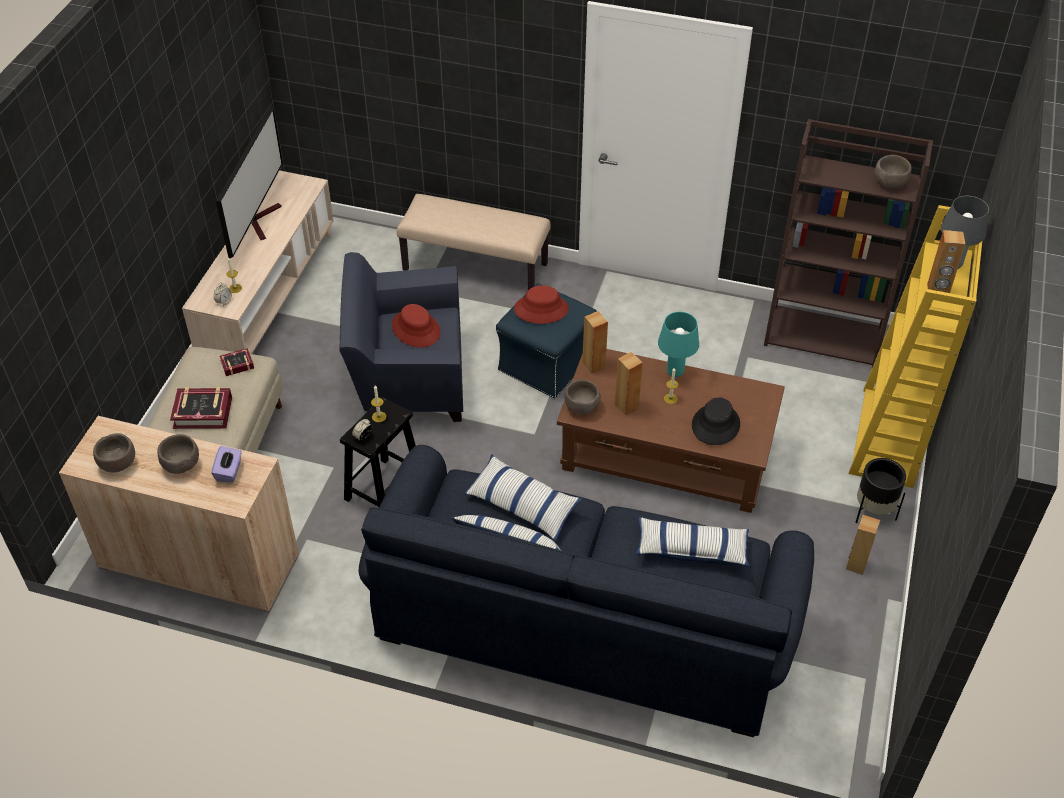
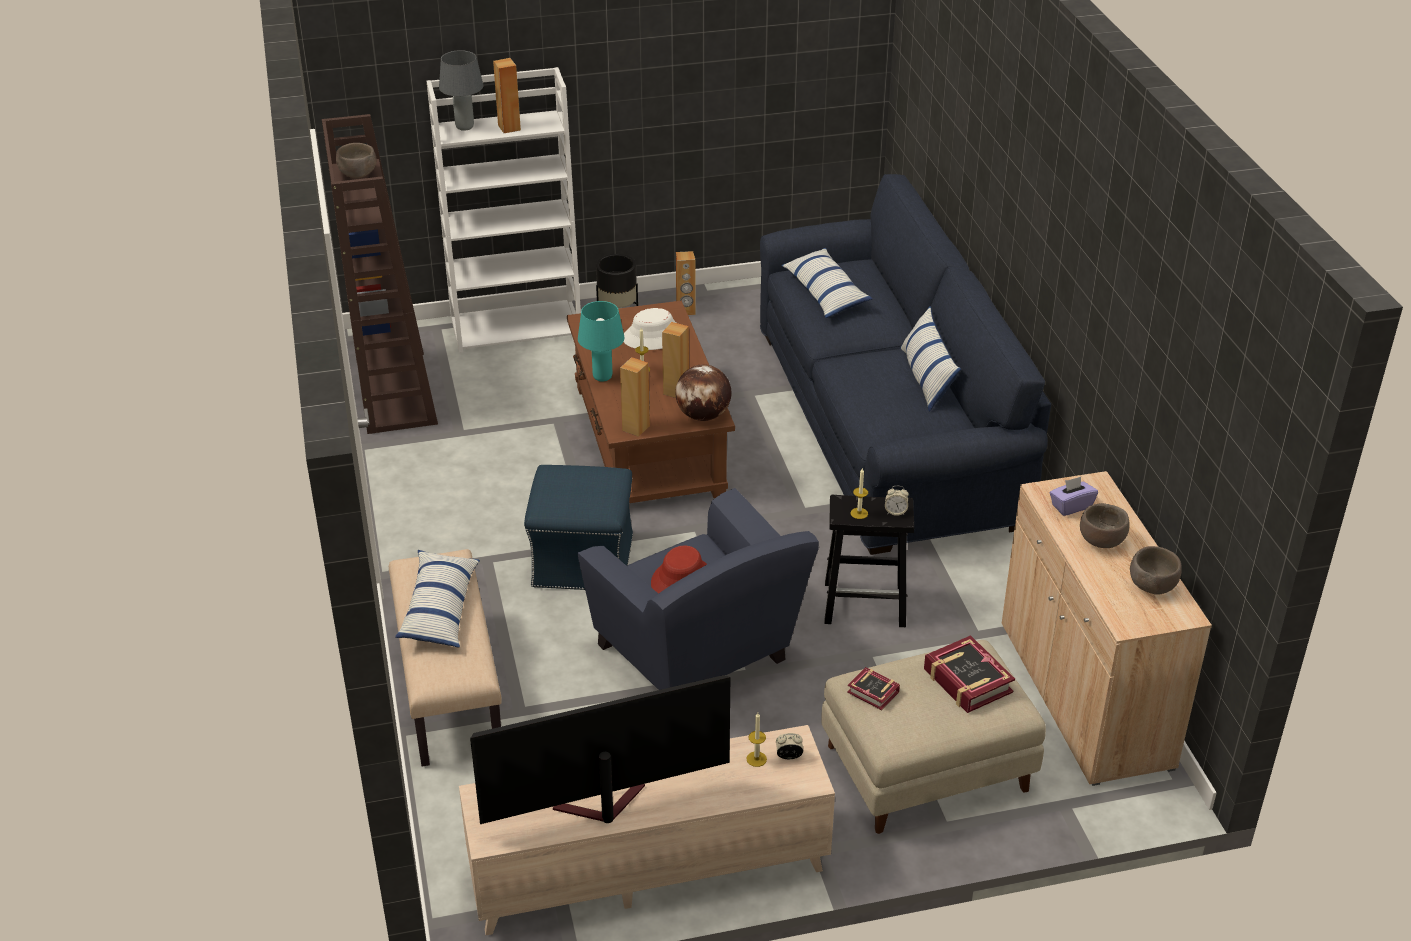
camera: 120 degrees left, 10 degrees down
(523, 504) = (870, 388): pillow -> pillow (439, 609)
(541, 309) = (575, 495): red hat -> none
(581, 408) = (703, 416): brown bowl -> globe
(715, 425) = (654, 337): black hat -> white hat
(888, 438) = (517, 326): yellow bookcase -> white bookcase

